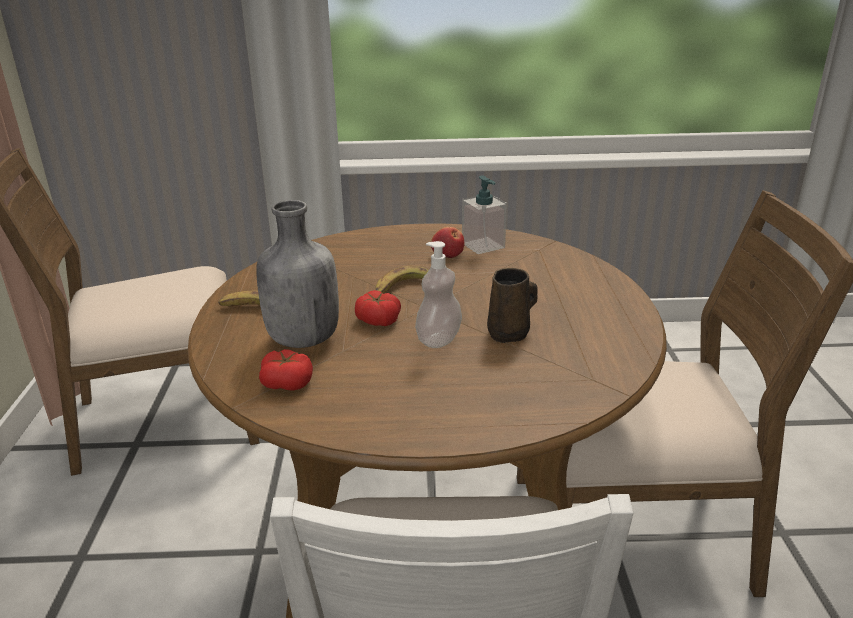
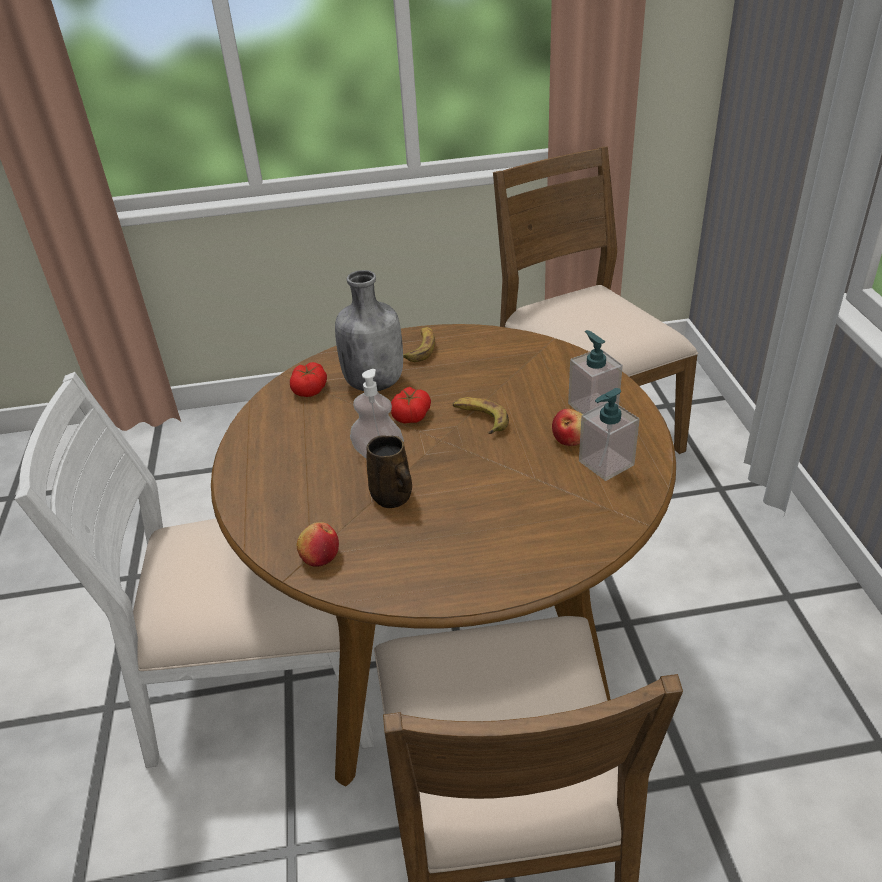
camera: 85 degrees right, 10 degrees up
(406, 243) = (592, 406): none -> soap dispenser
(595, 374) = (320, 557): none -> apple

